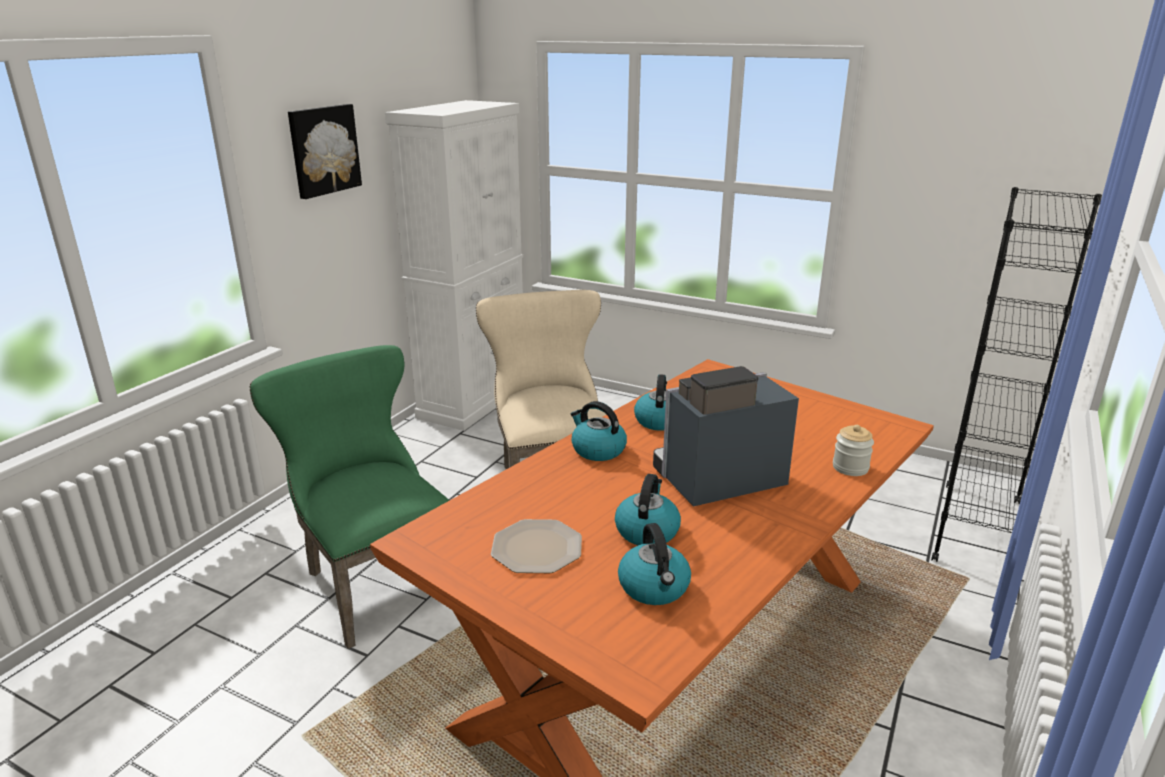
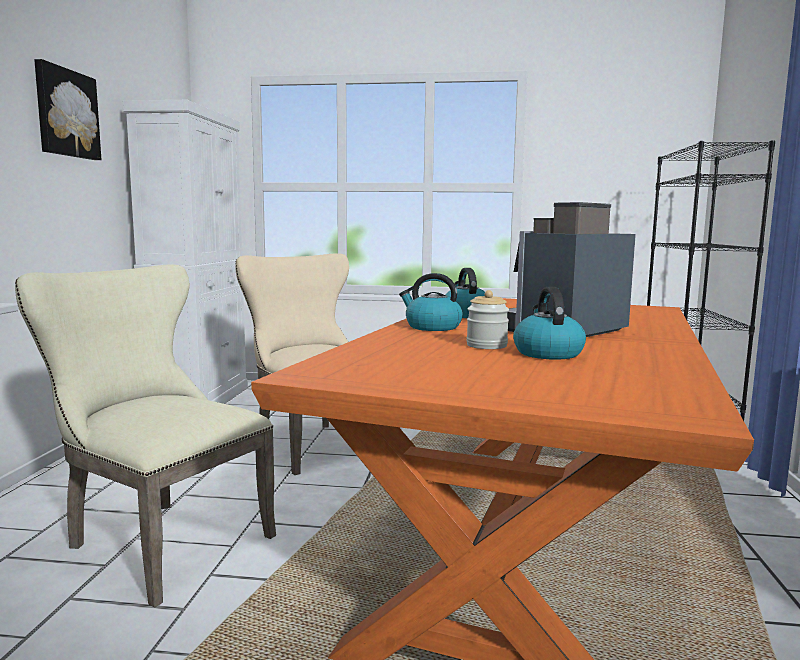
camera: 20 degrees left, 15 degrees down
(374, 581) = (159, 541): green chair -> beige chair
(537, 548) = (455, 368): plate -> none
(654, 588) = (610, 375): kettle -> none
(850, 467) = (657, 321): jar -> jar (486, 345)

